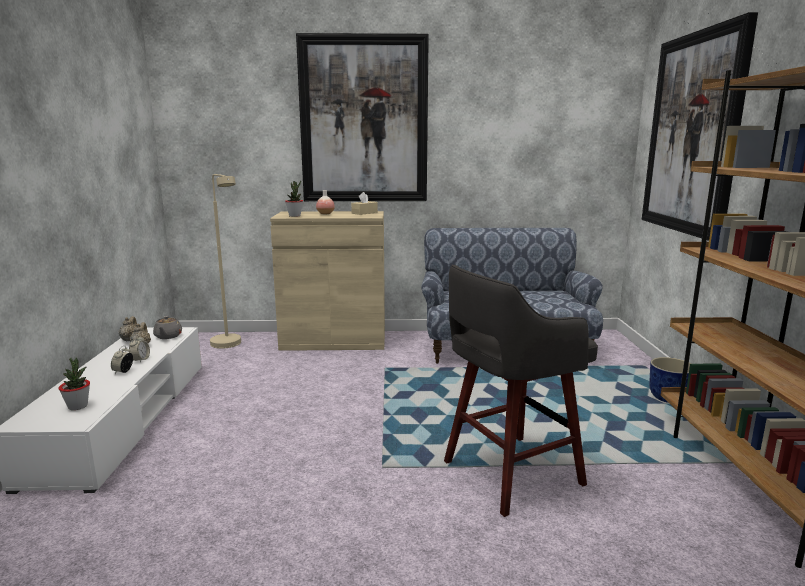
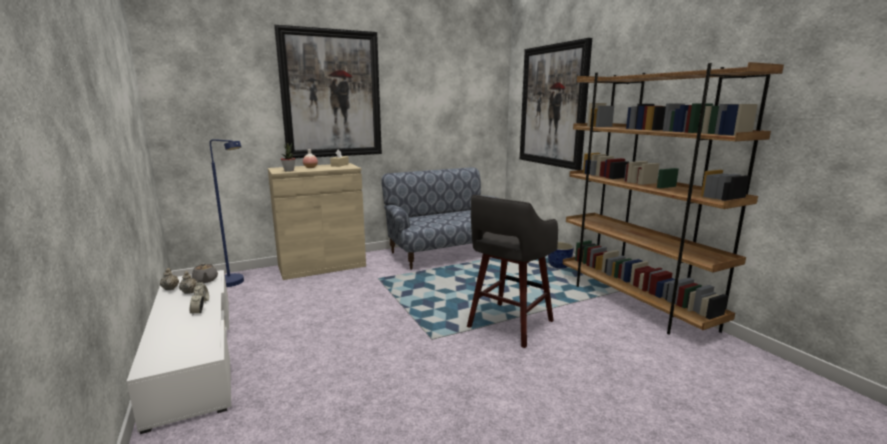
camera: 25 degrees left, 0 degrees up
(78, 406) = (189, 345): potted plant -> none
(229, 345) = (235, 283): beige floor lamp -> blue floor lamp

